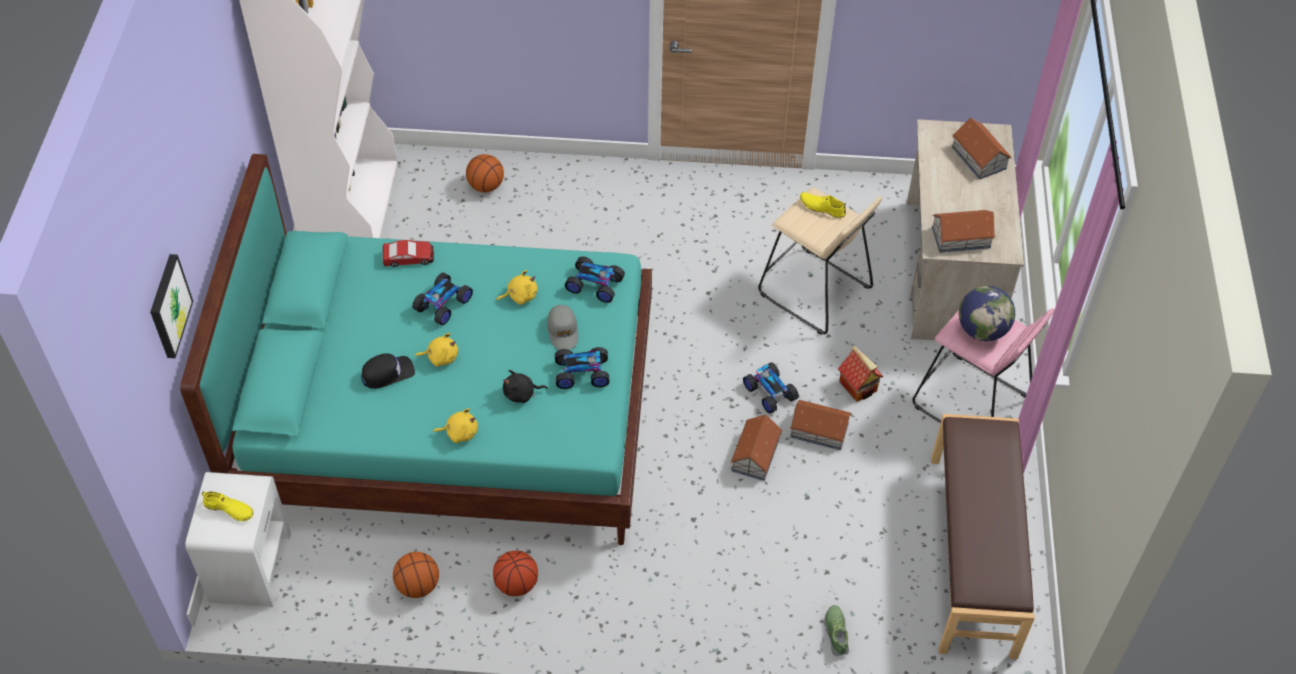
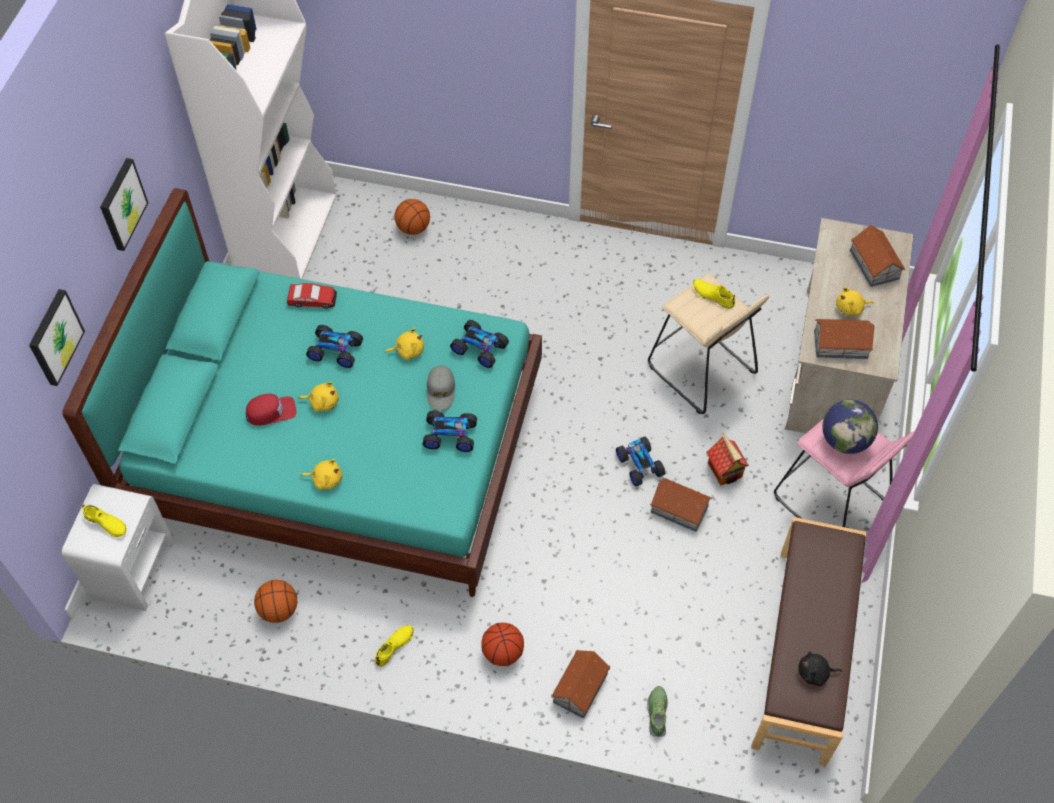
camera: 10 degrees right, 5 degrees up
(212, 168) = (121, 204): none -> picture
(388, 373) = (271, 411): black cap -> red cap
(444, 304) = (336, 350): toy car -> toy car turned 120 degrees counterclockwise
(516, 584) = (368, 621): basketball -> basketball (503, 652)
(521, 394) = (390, 449): black plush toy -> black plush toy (815, 673)
(549, 606) = (394, 647): none -> yellow shoe
(756, 454) = (614, 525): toy house -> toy house (581, 687)
(964, 202) = (850, 308): none -> yellow plush toy

